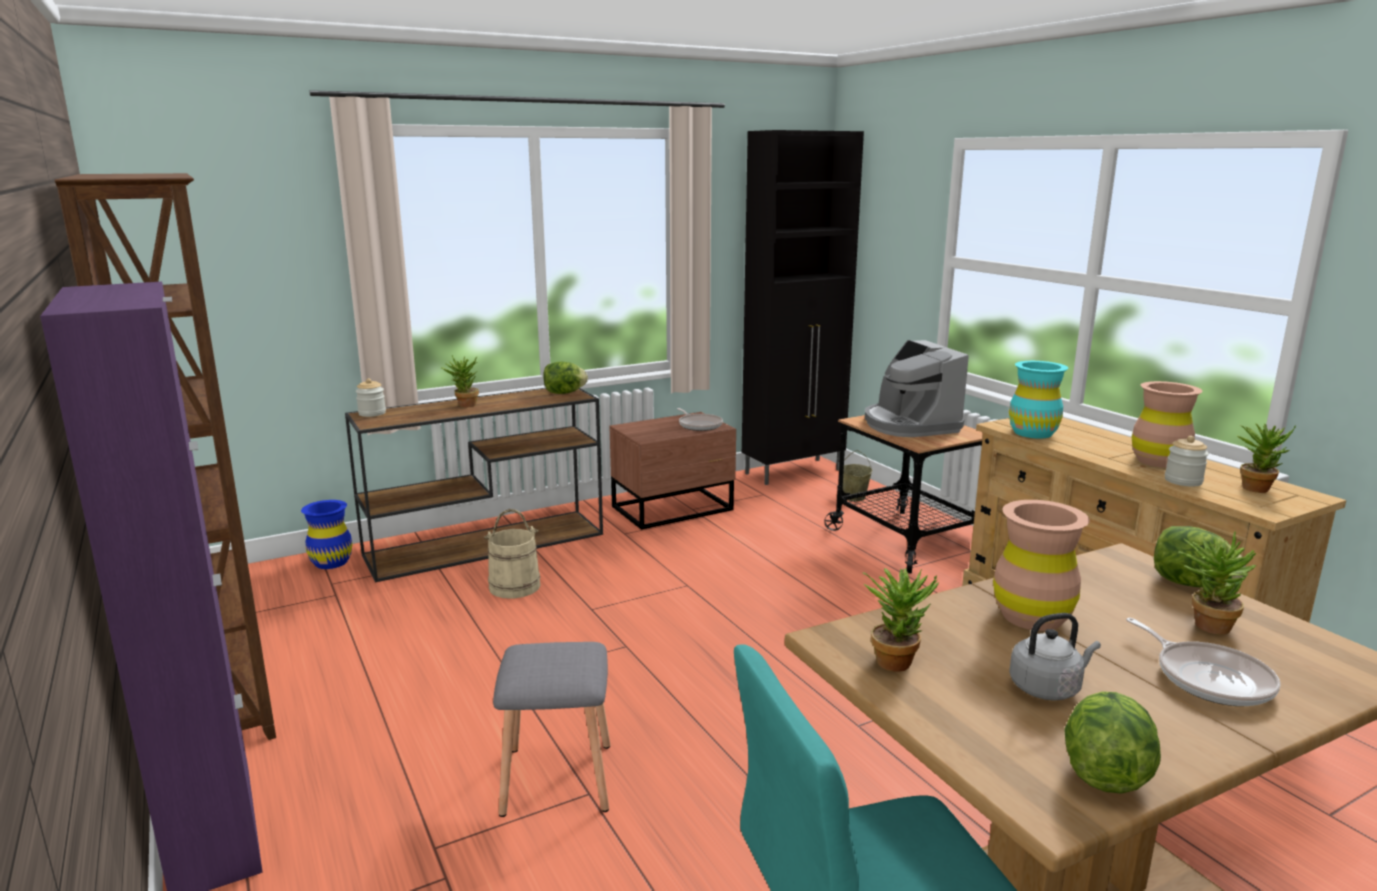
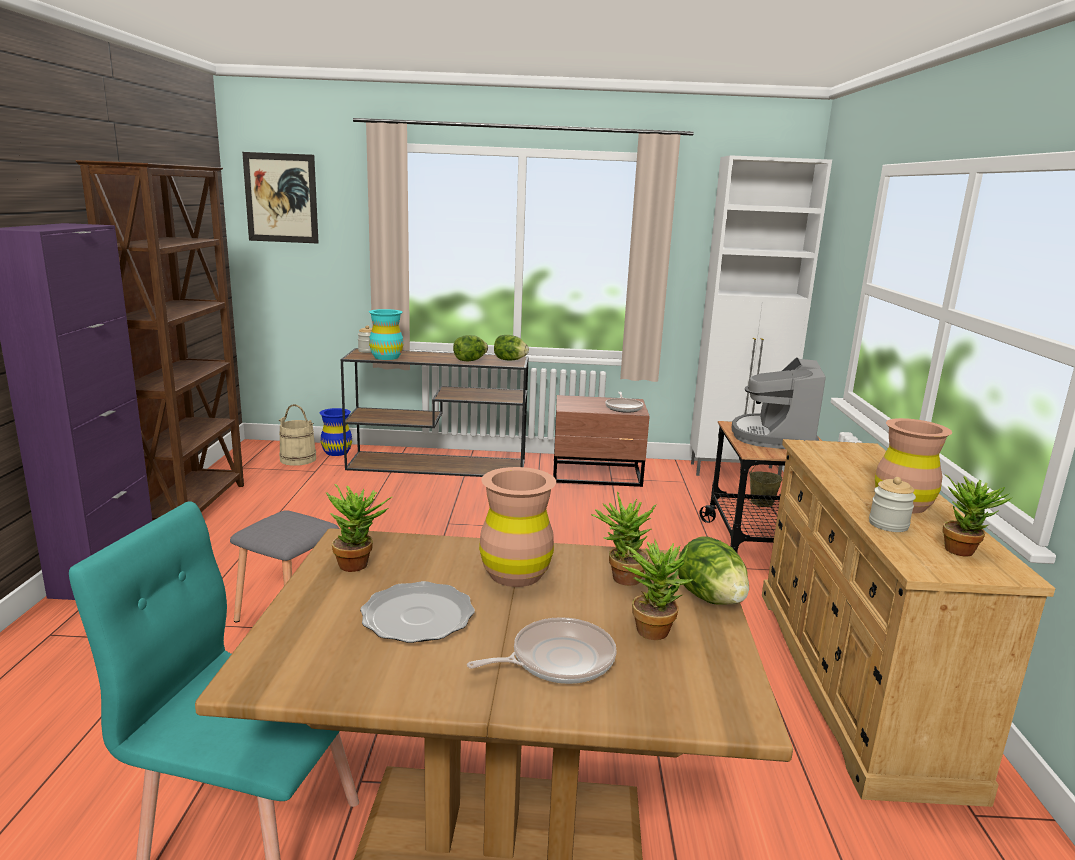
camera: 30 degrees right, 0 degrees up
(193, 210) = (281, 198): none -> picture
(464, 405) = (429, 356): potted plant -> potted plant (620, 578)
(514, 586) = (420, 495): beige bucket -> beige bucket (298, 459)
(794, 471) = (736, 471): black cabinet -> white cabinet
(1033, 433) = (821, 456): turquoise vase -> turquoise vase (386, 357)
(1047, 688) = (418, 616): grey kettle -> plate
(1105, 773) = (332, 676): lettuce -> lettuce (470, 360)
(1209, 678) = (557, 659): frying pan -> frying pan turned 120 degrees counterclockwise

